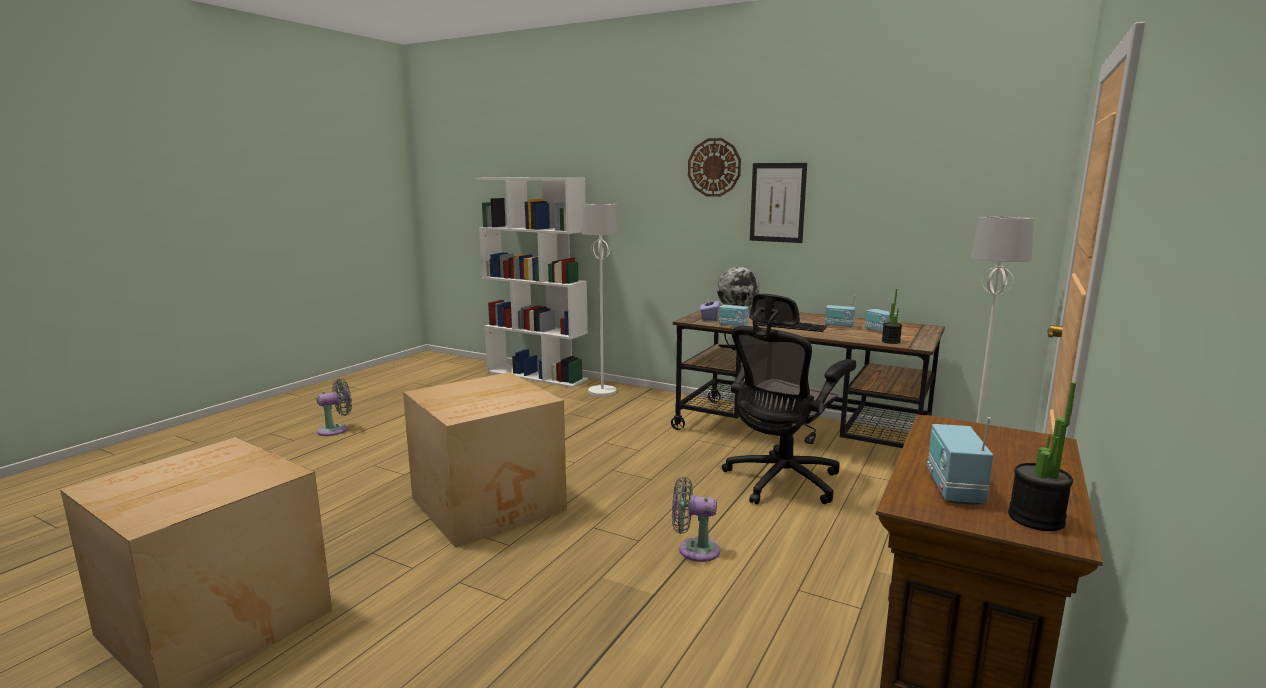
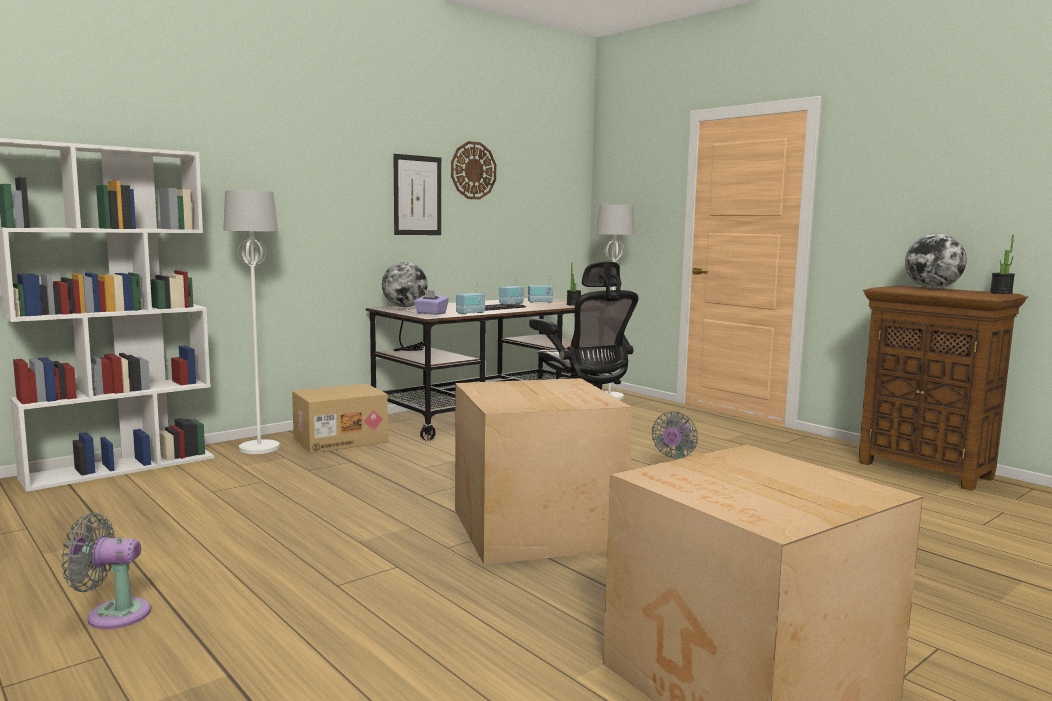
camera: 70 degrees left, 5 degrees down
(336, 430) = (112, 614): grey fan -> grey fan turned 75 degrees counterclockwise
(645, 405) = (340, 440): none -> cardboard box
(714, 167) = (354, 155): wall clock -> wall clock (473, 170)
(953, 488) = (975, 293): radio -> none
(1022, 458) = (932, 288): none -> globe

